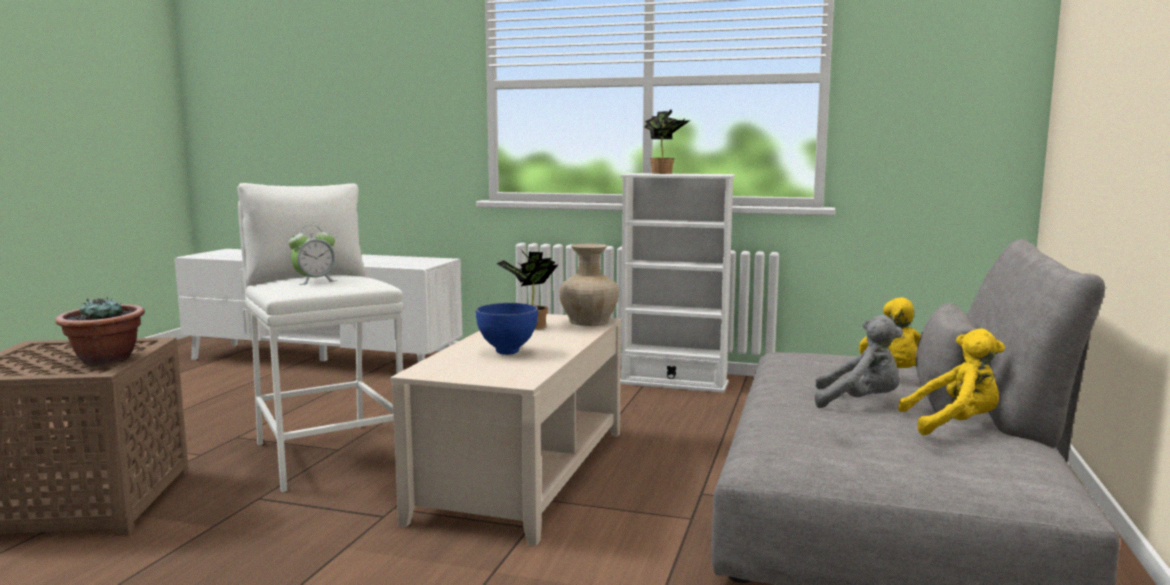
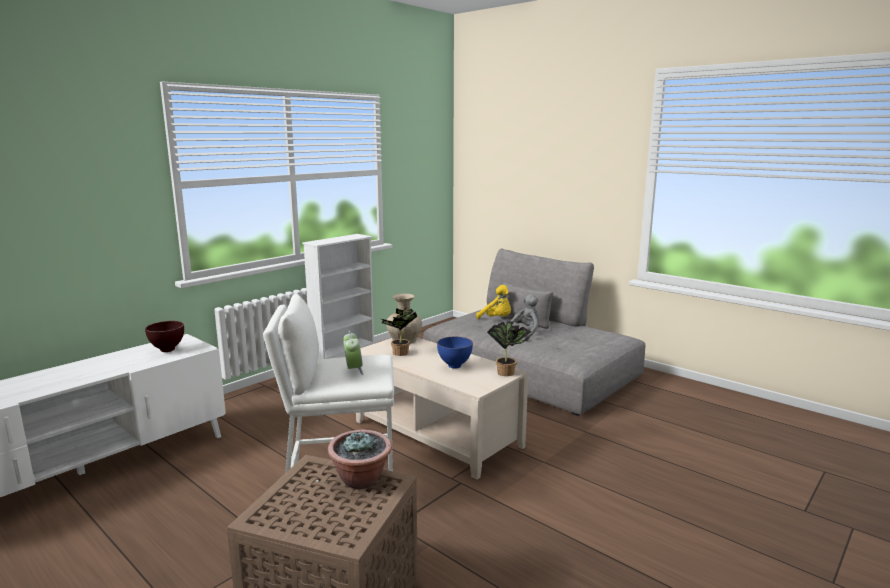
camera: 65 degrees left, 5 degrees up
(402, 262) = (166, 350): none -> brown bowl
(665, 173) = (330, 239): potted plant -> potted plant (507, 372)
(954, 425) = (562, 329): yellow plush toy -> none

